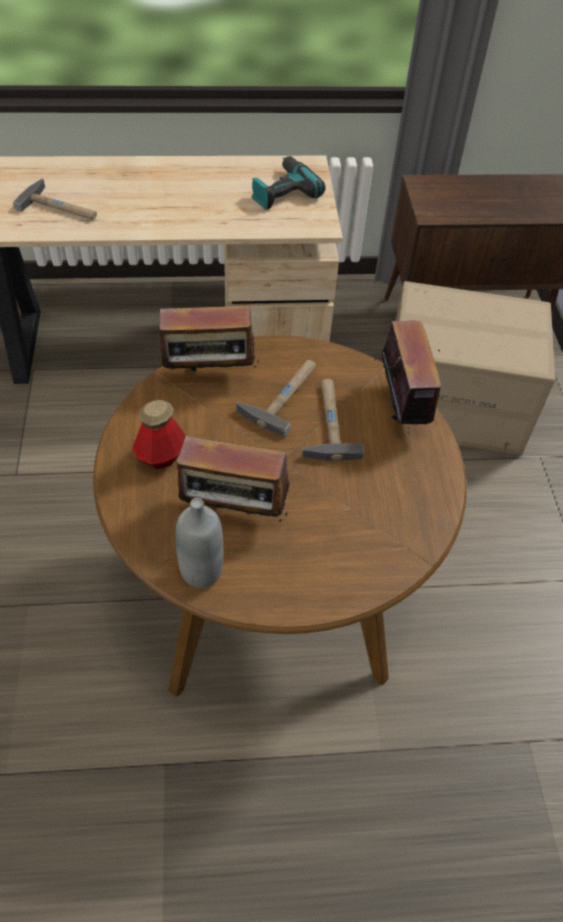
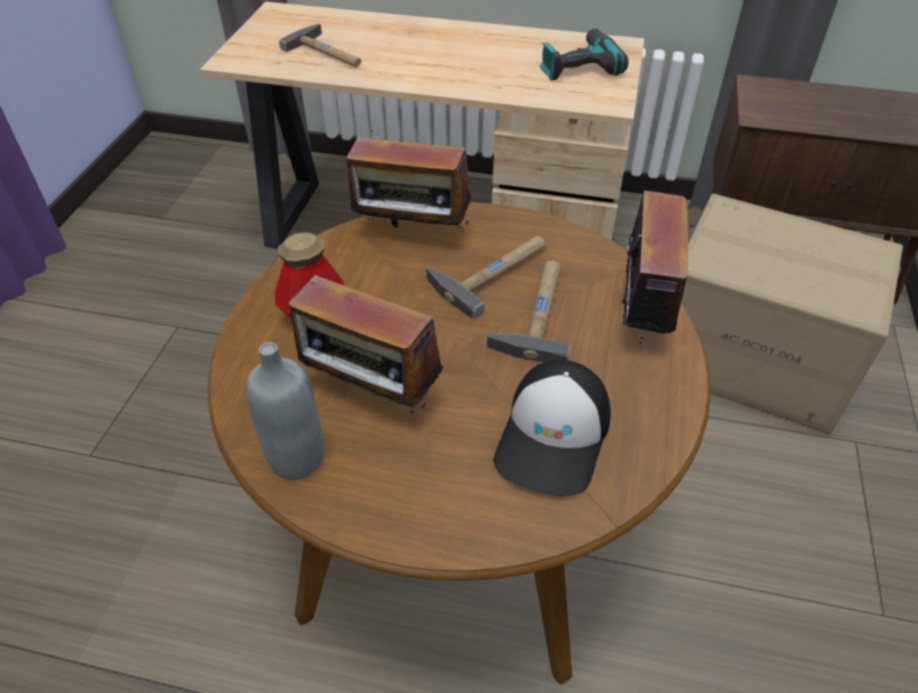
camera: 20 degrees right, 5 degrees down
(372, 514) = (554, 437): none -> cap

